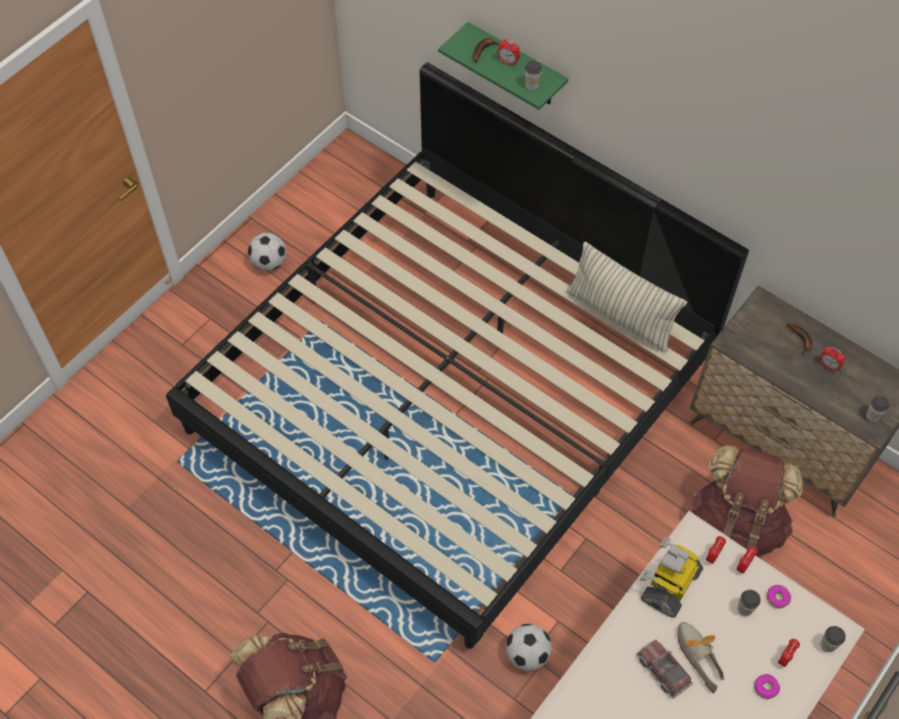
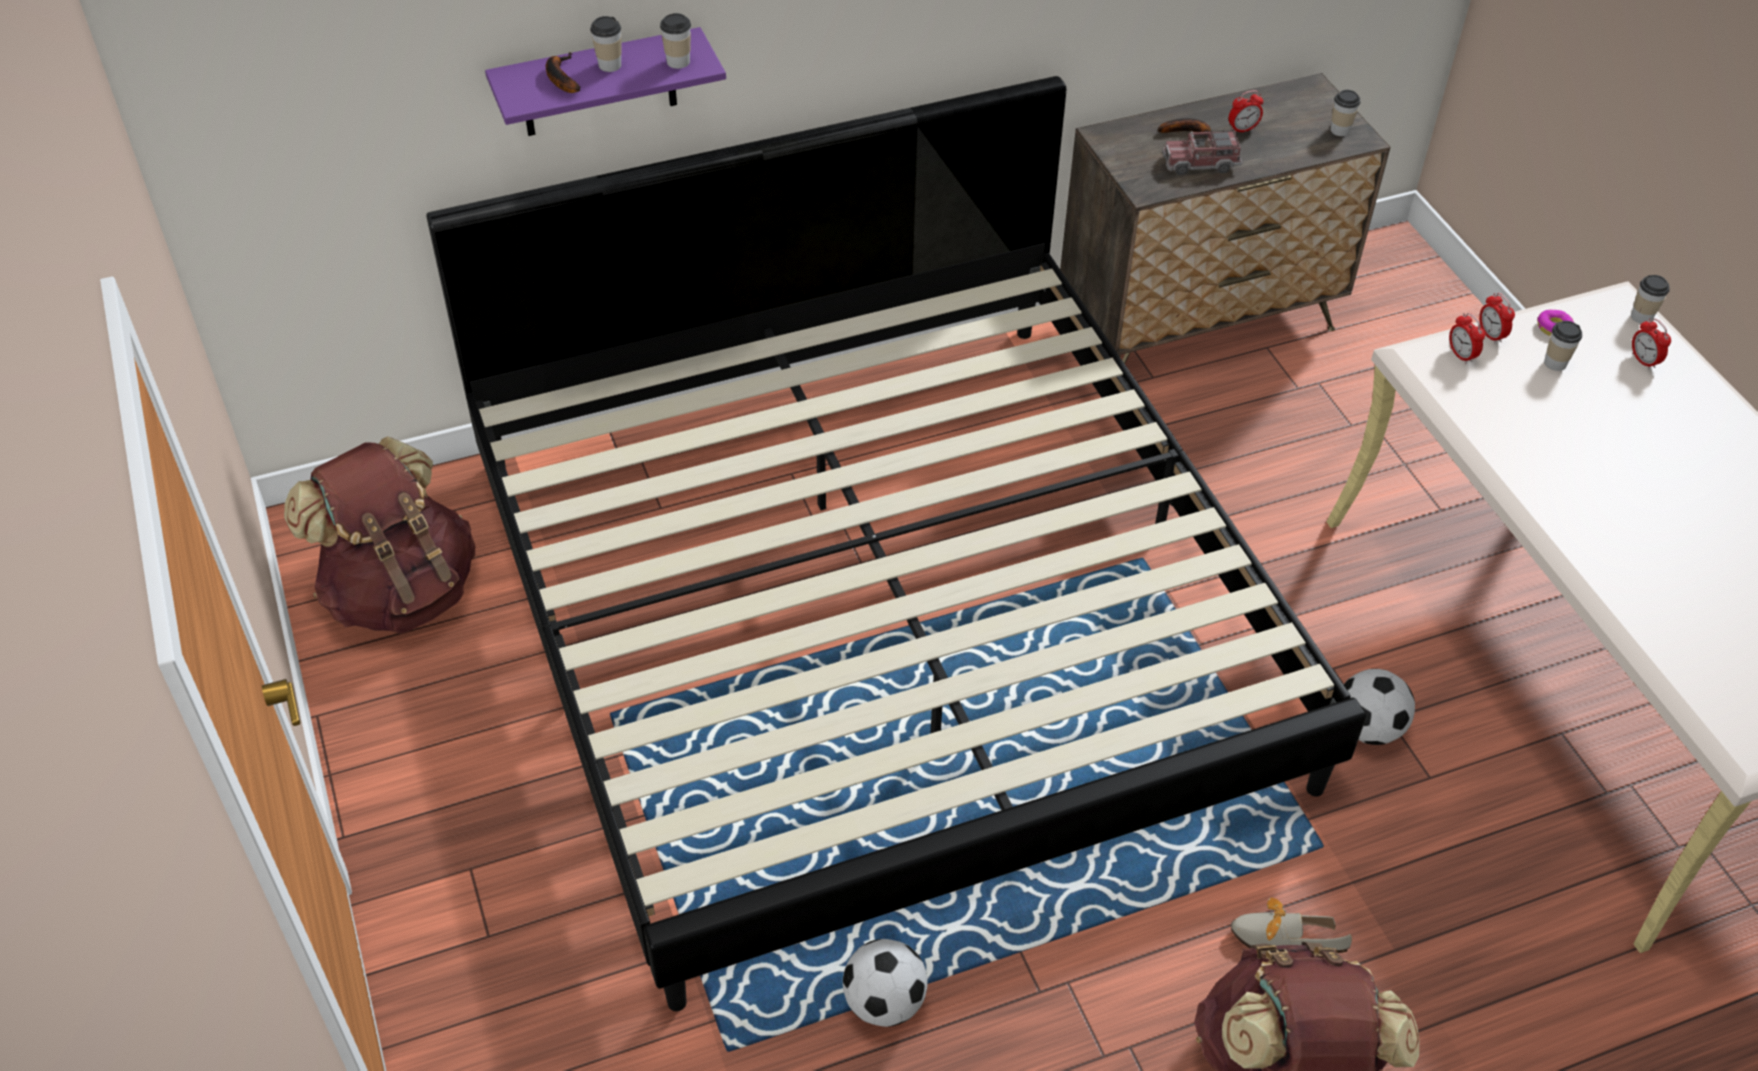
camera: 60 degrees left, 10 degrees down
(269, 262) = (433, 730): football -> football (884, 1002)
(508, 62) = (610, 65): alarm clock -> cup
(516, 66) = (598, 83): green shelf -> purple shelf
(620, 316) = (950, 325): pillow -> none
(663, 671) = (1612, 479): toy truck -> toy truck (1200, 163)
(669, 584) = (1483, 414): toy robot -> none
(697, 654) = (1601, 435): shoe -> shoe (1280, 936)
(737, 524) = (1291, 418): brown backpack -> brown backpack (400, 590)
(765, 687) = (1678, 397): donut -> none

